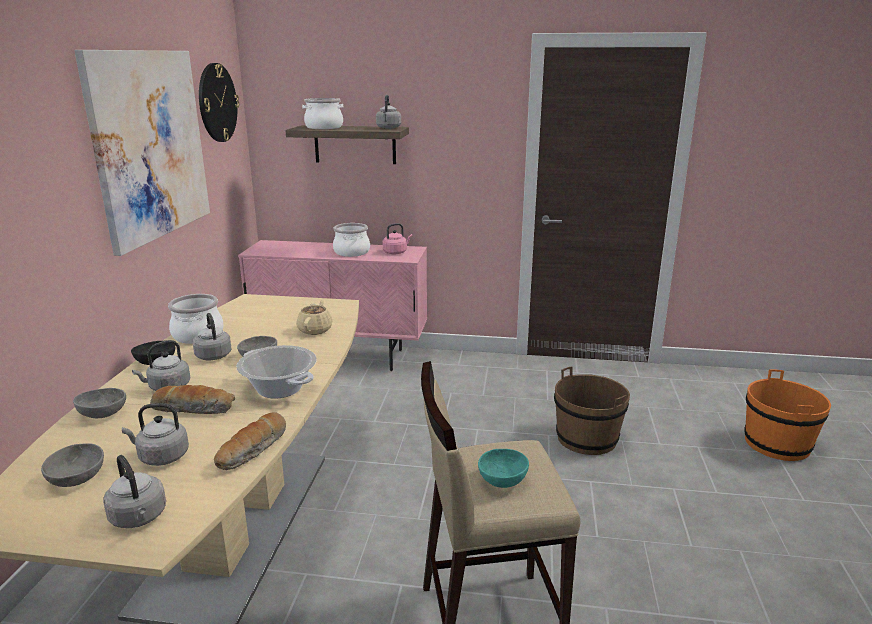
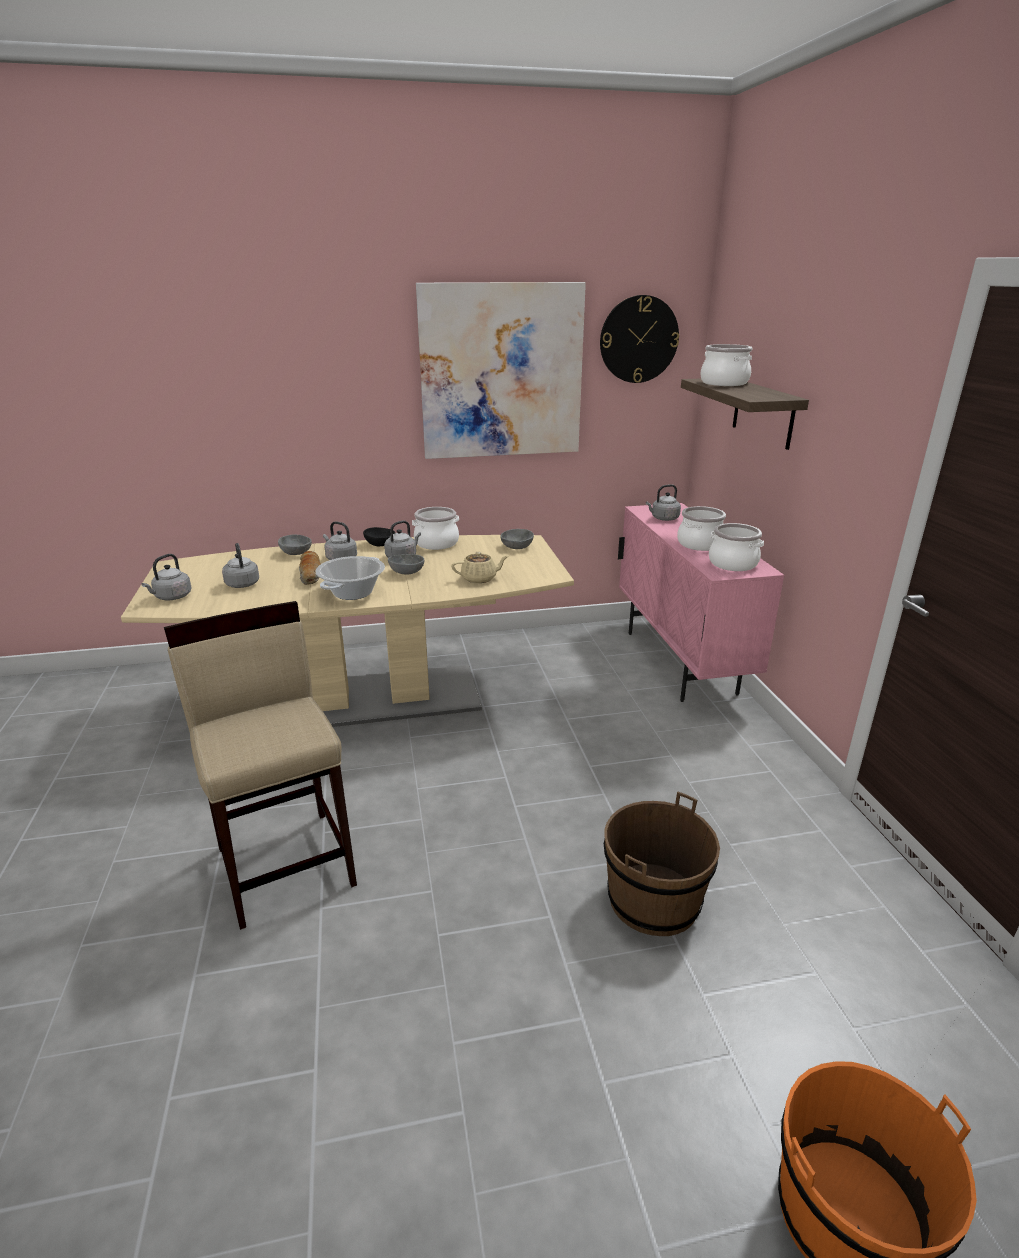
camera: 70 degrees right, 5 degrees up
(78, 479) = (215, 570): grey bowl -> grey bowl (517, 547)
(253, 450) = (253, 607): bread -> none
(388, 128) = (772, 396): grey kettle -> grey kettle (663, 518)
(396, 252) = (733, 563): pink kettle -> cooking pot
(501, 480) = (247, 726): turquoise bowl -> none

